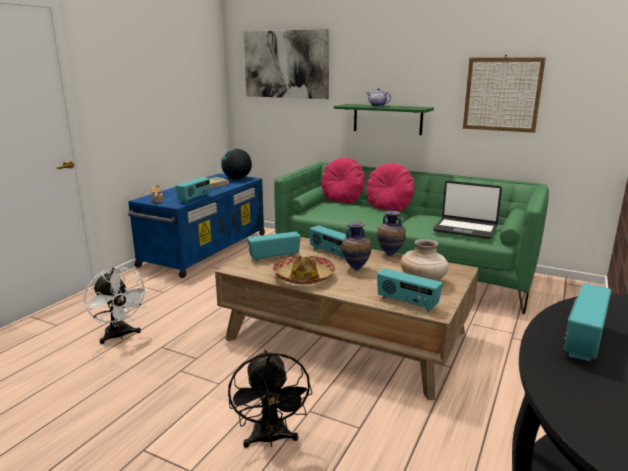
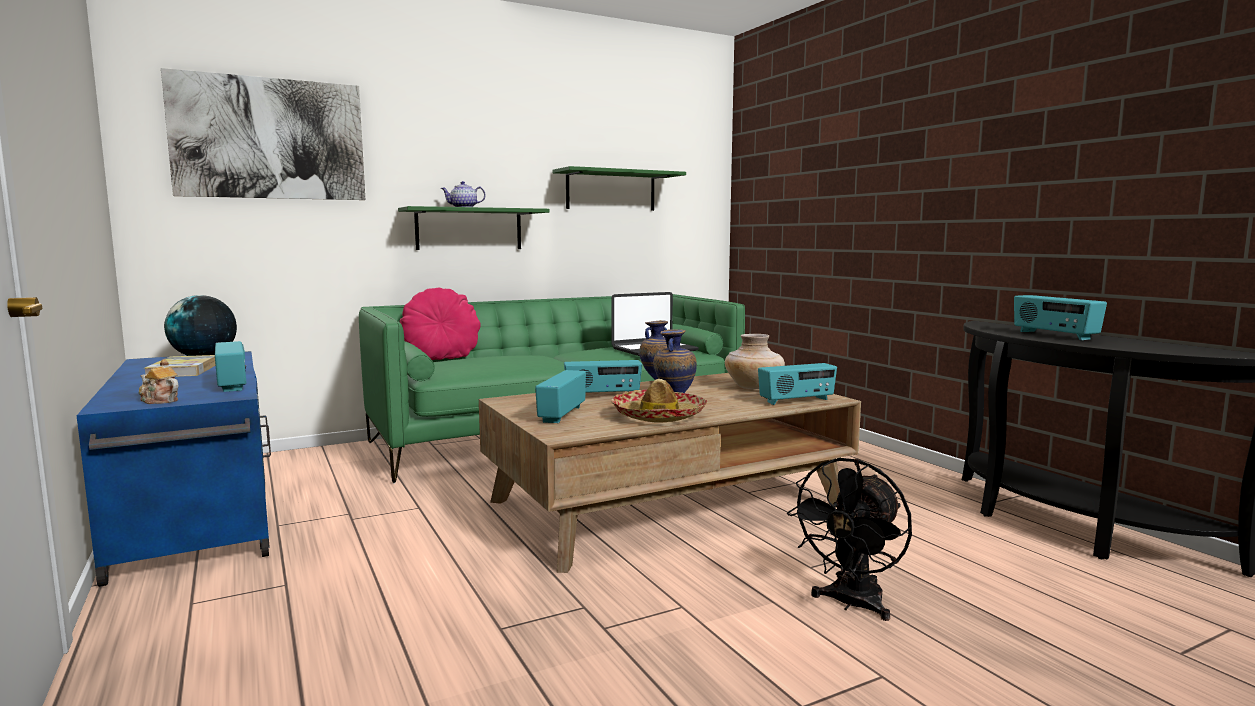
camera: 55 degrees left, 10 degrees down
(120, 336) = (387, 662): white fan -> none
(270, 439) = (851, 604): black fan -> black fan turned 105 degrees clockwise
(389, 209) = (521, 354): pink pillow -> none
(502, 93) = (611, 191): picture -> green shelf

